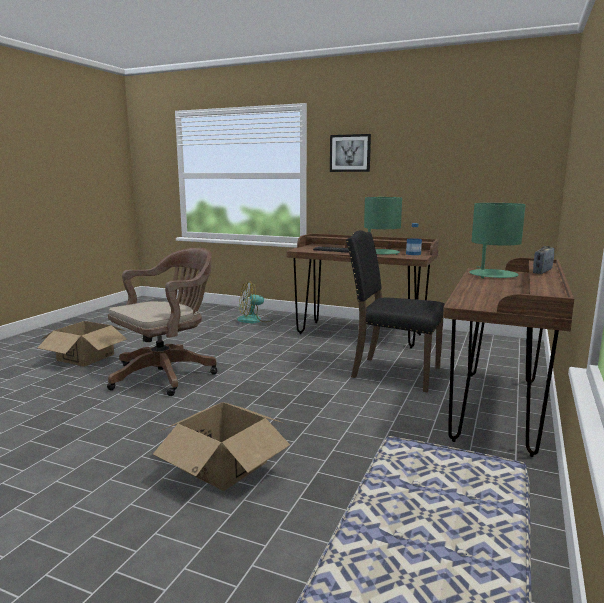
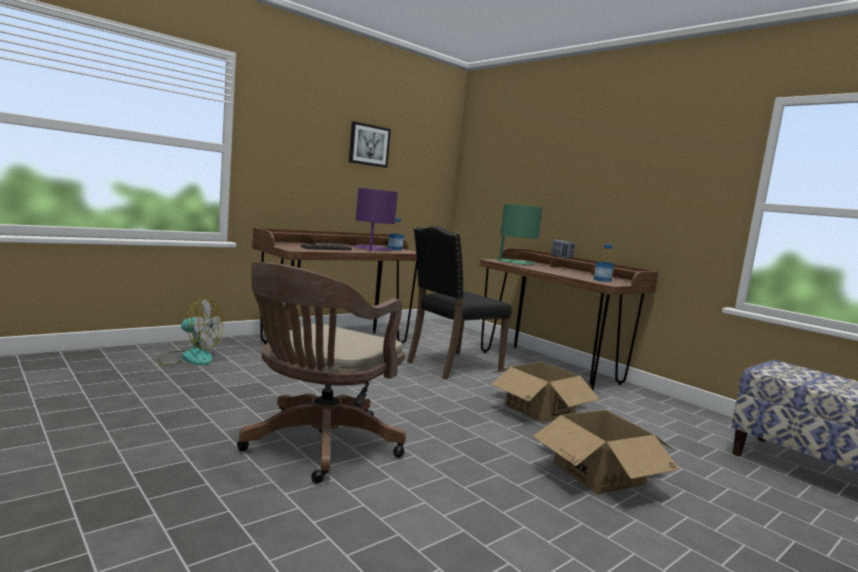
camera: 65 degrees left, 5 degrees down
(85, 357) = (119, 489): cardboard box -> cardboard box (539, 409)
(167, 374) = (318, 446): brown office chair -> brown office chair turned 135 degrees counterclockwise
(255, 320) = (189, 358): fan -> fan turned 90 degrees counterclockwise
(350, 153) = (290, 131): picture -> picture (369, 145)
(381, 253) = (372, 249): green table lamp -> purple table lamp
(485, 301) = (602, 280): none -> bottle

